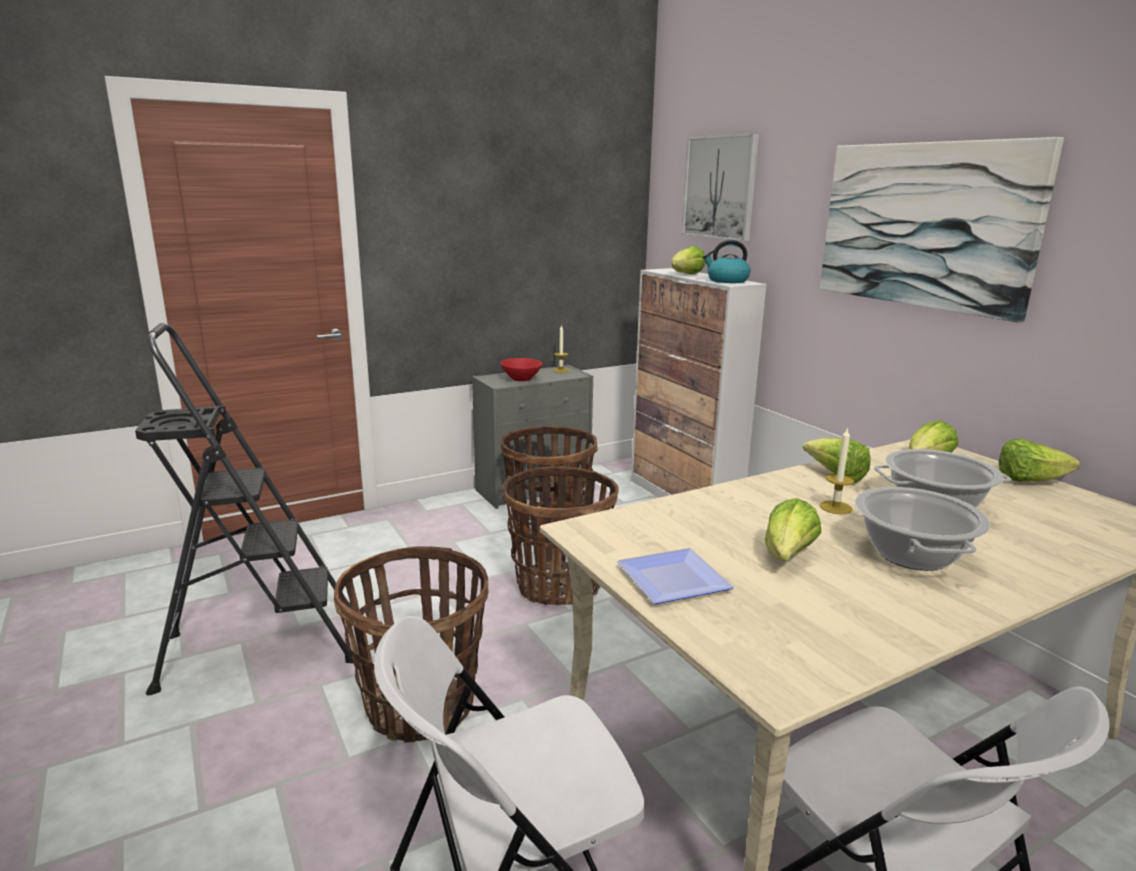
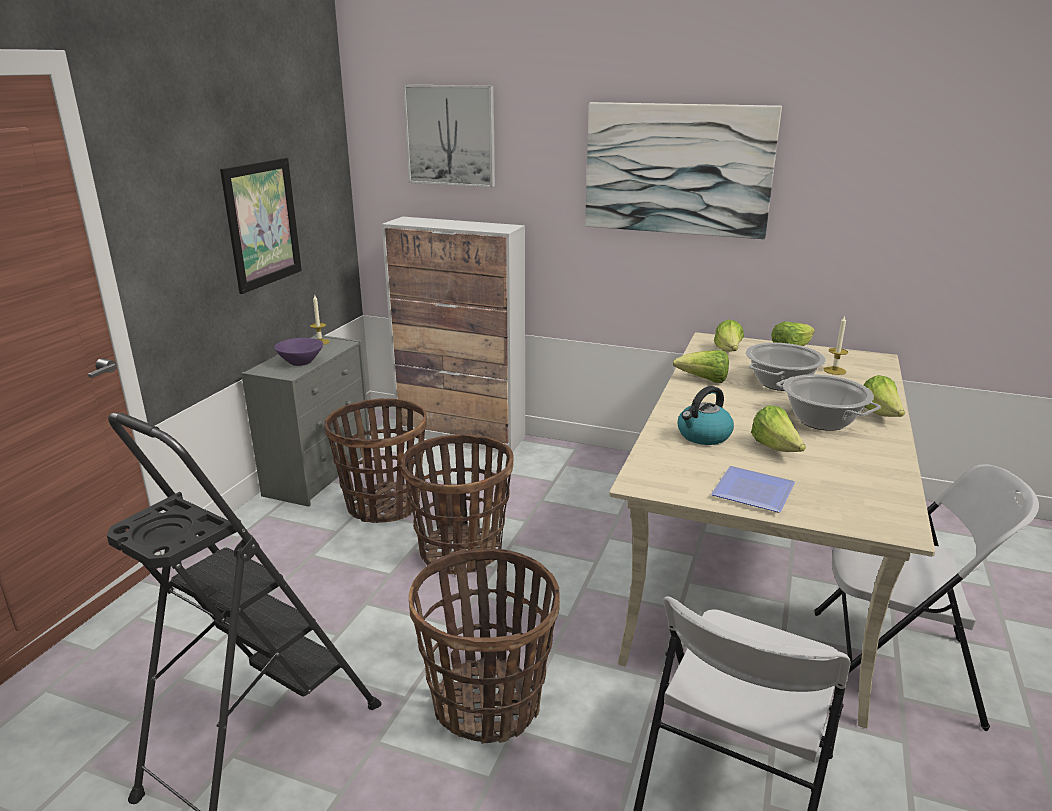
camera: 40 degrees left, 5 degrees up
(521, 379) = (301, 363): red bowl -> purple bowl
(524, 254) = (262, 224): none -> picture
(686, 275) = (440, 224): lettuce -> lettuce (880, 415)
(726, 281) = (490, 227): kettle -> kettle (703, 436)
(835, 507) = (741, 404): candle -> candle (834, 370)

